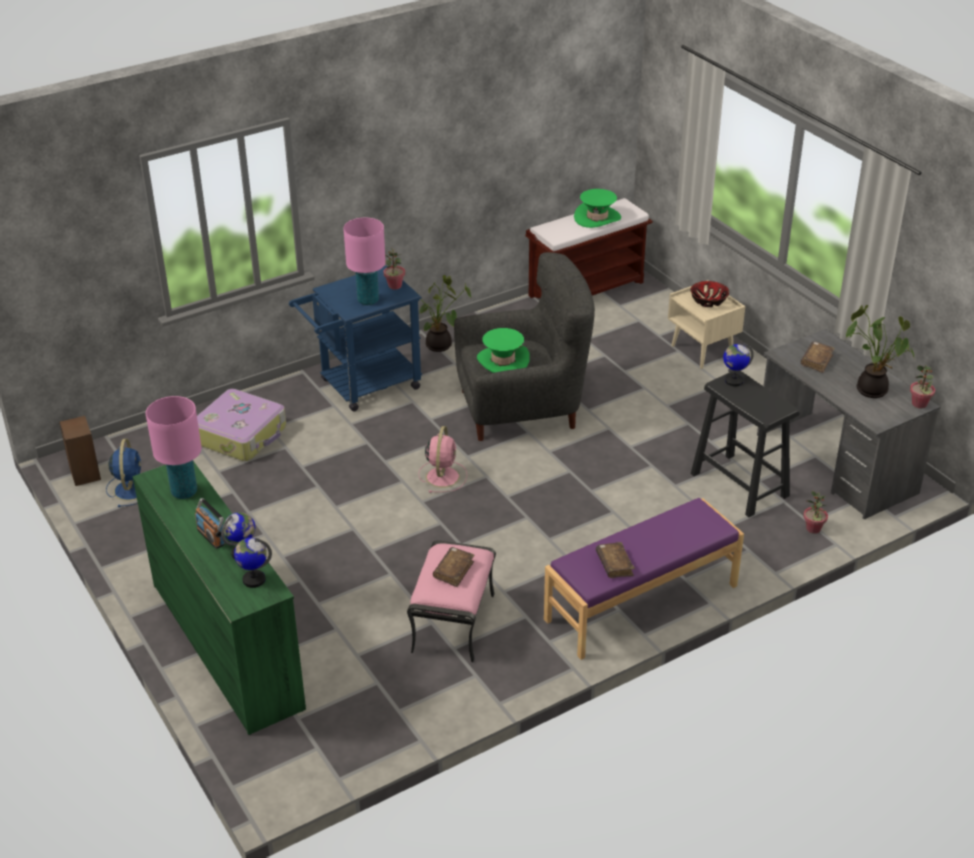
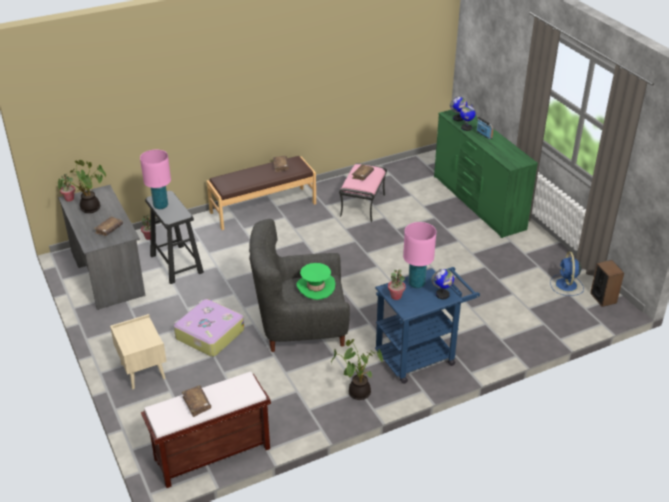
camera: 175 degrees left, 0 degrees up
(184, 492) = (505, 153): pink table lamp -> pink table lamp (160, 206)
(241, 435) = (505, 319): suitcase -> suitcase (209, 334)
(443, 476) = (363, 281): pink fan -> none
(597, 218) = (197, 403): green hat -> brown book
(642, 603) = (263, 208): purple bench -> brown bench
(708, 301) = (134, 337): bowl -> none
(733, 381) = (173, 216): globe -> globe (442, 295)

